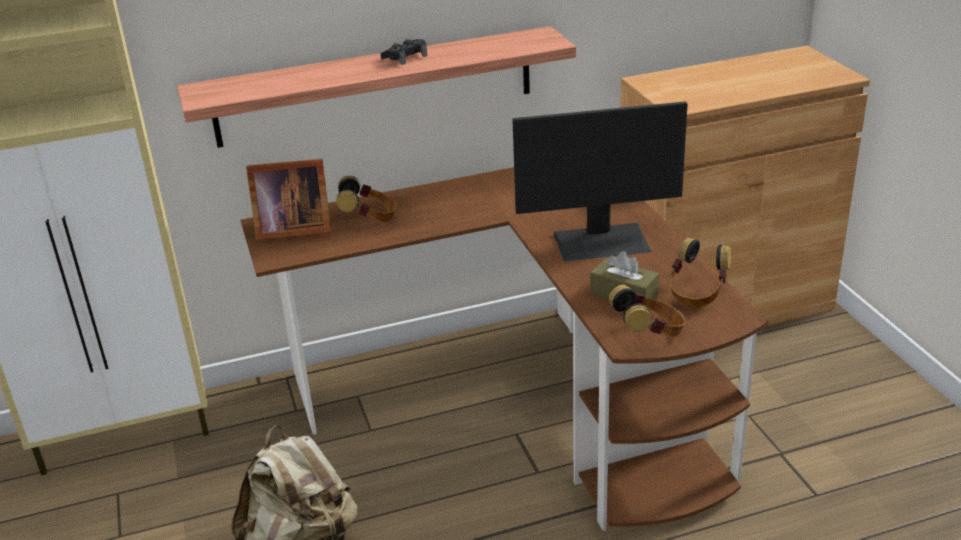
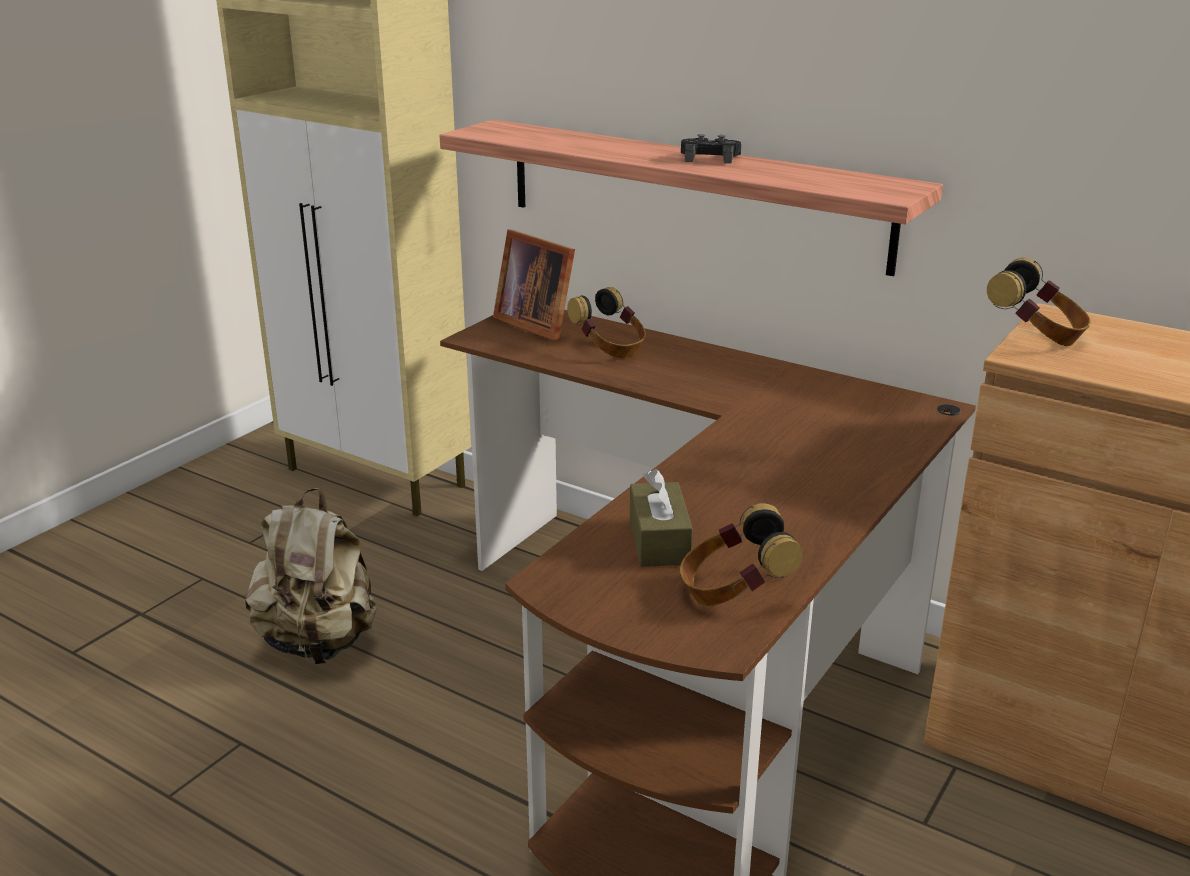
camera: 50 degrees right, 5 degrees down
(602, 241) = (763, 484): monitor -> none
(649, 334) = (589, 589): headphones -> headphones (1036, 336)

